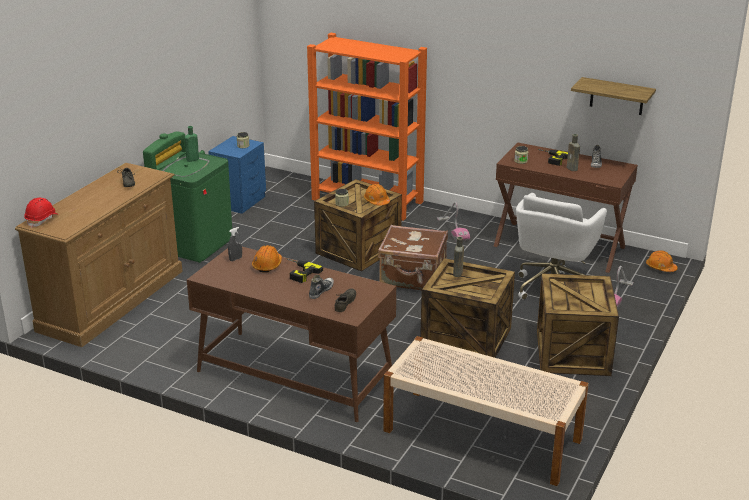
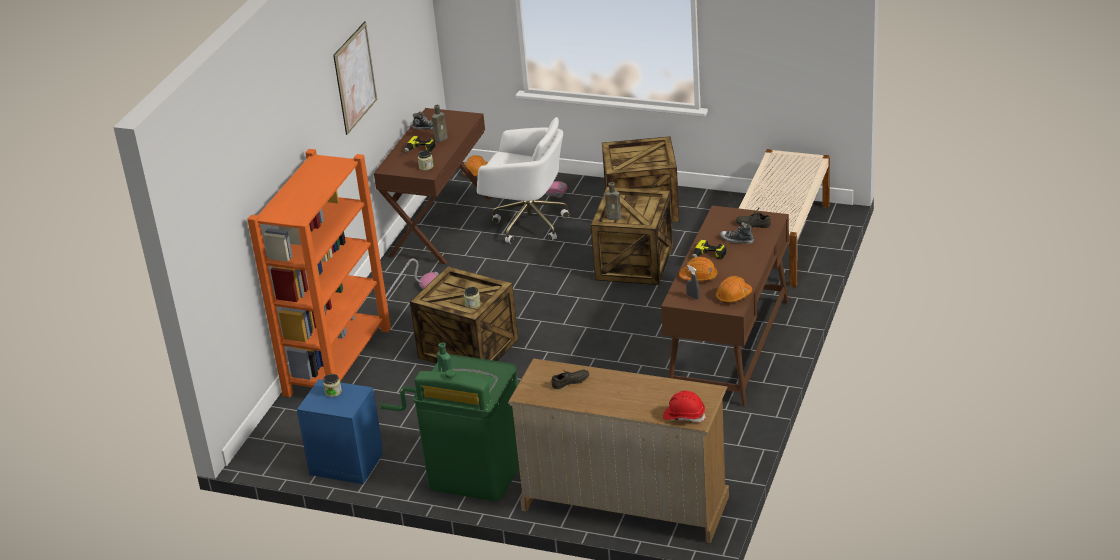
camera: 95 degrees left, 5 degrees up
(376, 201) = (462, 283): orange hard hat -> orange hard hat (733, 296)
(413, 278) = (526, 305): brown suitcase -> none
(526, 51) = (355, 77): none -> picture
(617, 96) = (401, 60): shelf -> none

